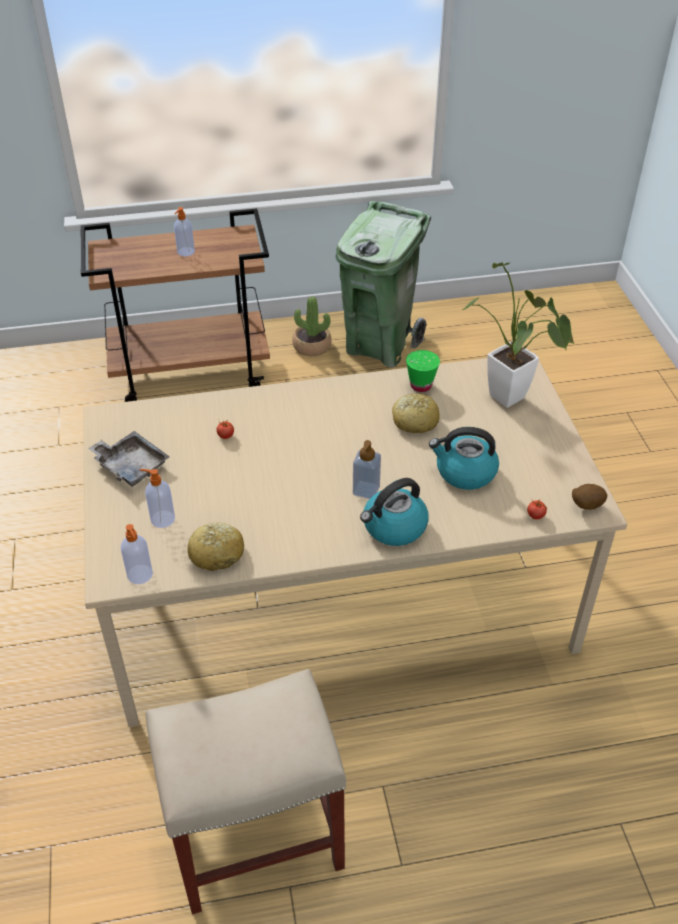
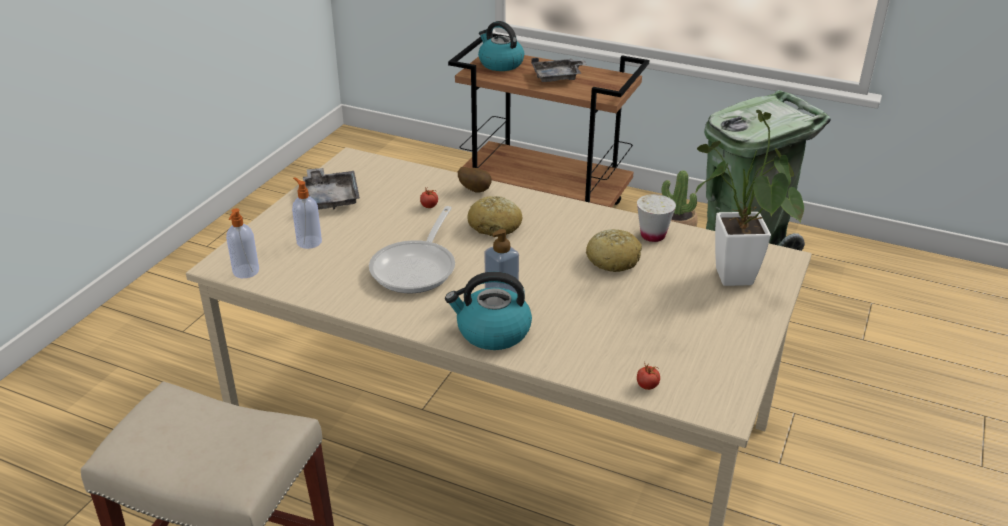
camera: 35 degrees right, 10 degrees down
(185, 252) = (558, 77): soap dispenser -> grey tray
(217, 553) = (320, 283): bread -> bread (495, 226)
(279, 499) = (417, 267): none -> frying pan
(421, 385) = (653, 235): green cup -> white cup
(464, 472) = (614, 319): kettle -> kettle (500, 64)
(585, 505) = (714, 402): potato -> potato (475, 190)

